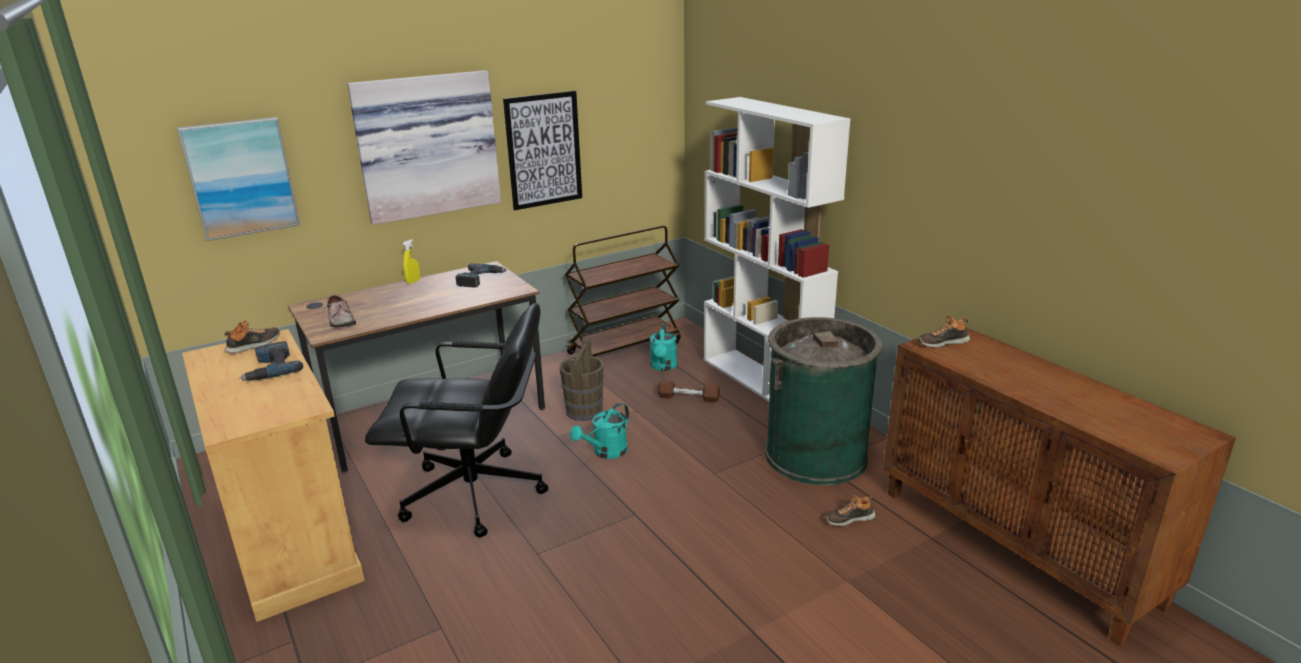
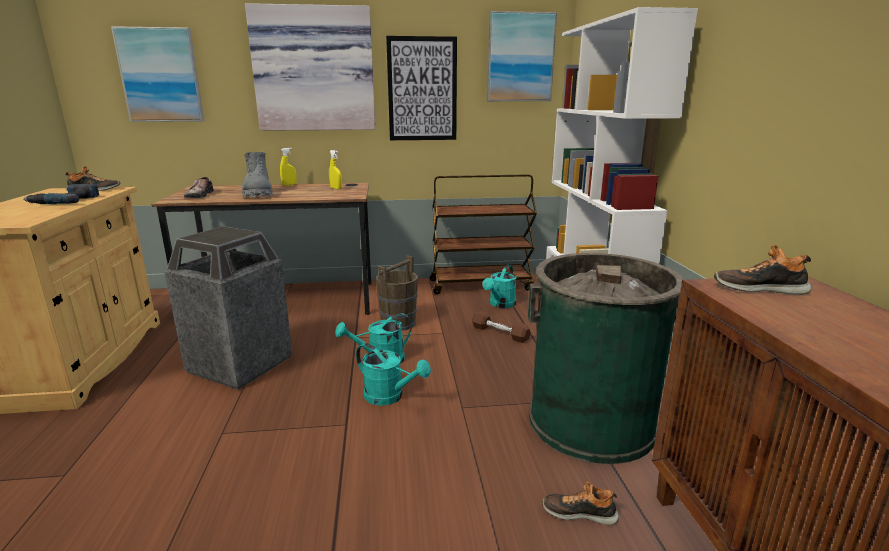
camera: 25 degrees right, 5 degrees down
(408, 305) = (258, 194): none -> grey boot
(475, 495) = (240, 365): black office chair -> trash can
(480, 279) = (336, 188): power drill -> yellow spray bottle
(637, 104) = (520, 58): none -> picture
(648, 482) = (390, 397): none -> turquoise watering can

